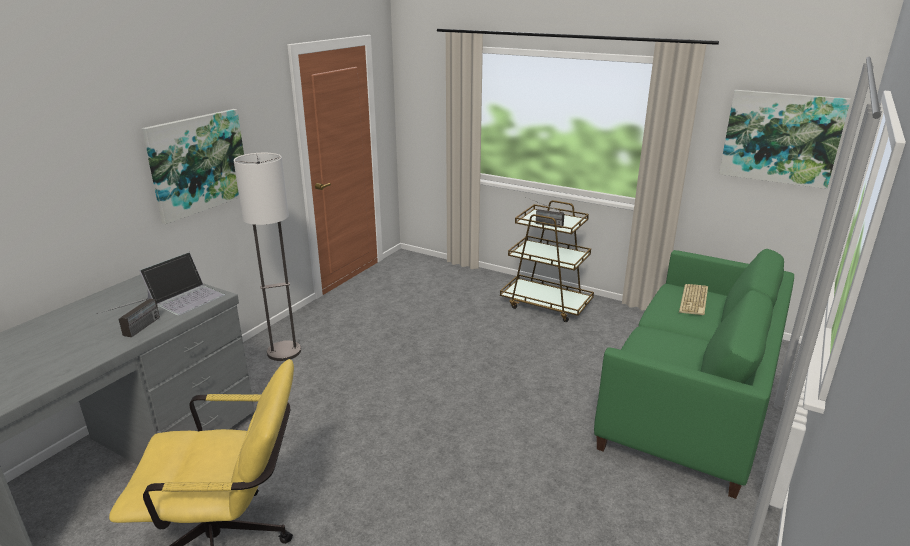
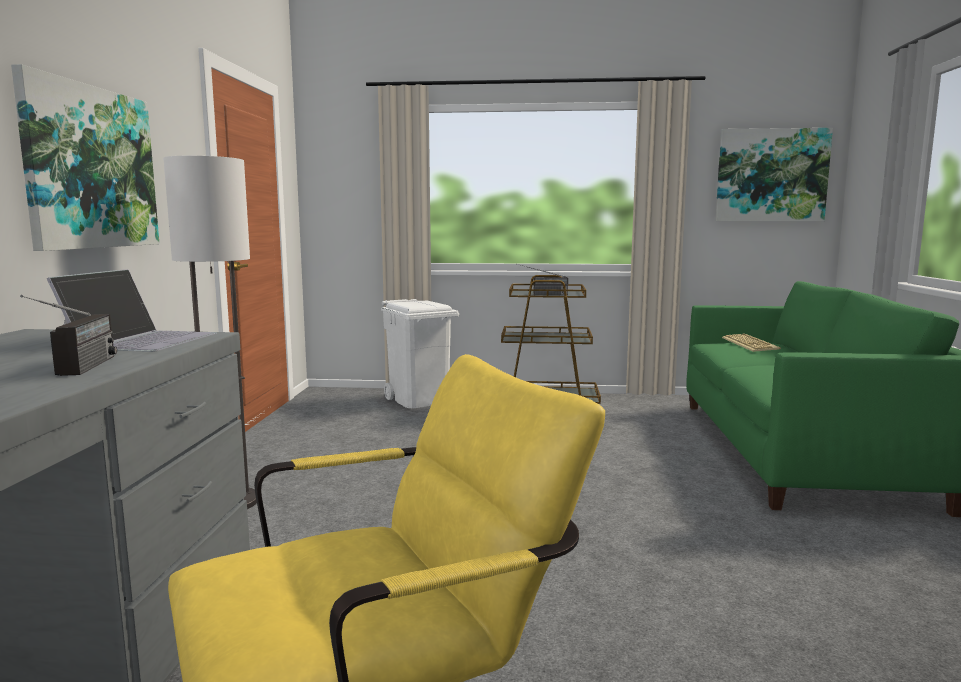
camera: 25 degrees left, 15 degrees down
(462, 278) = (420, 400): none -> white trash can

